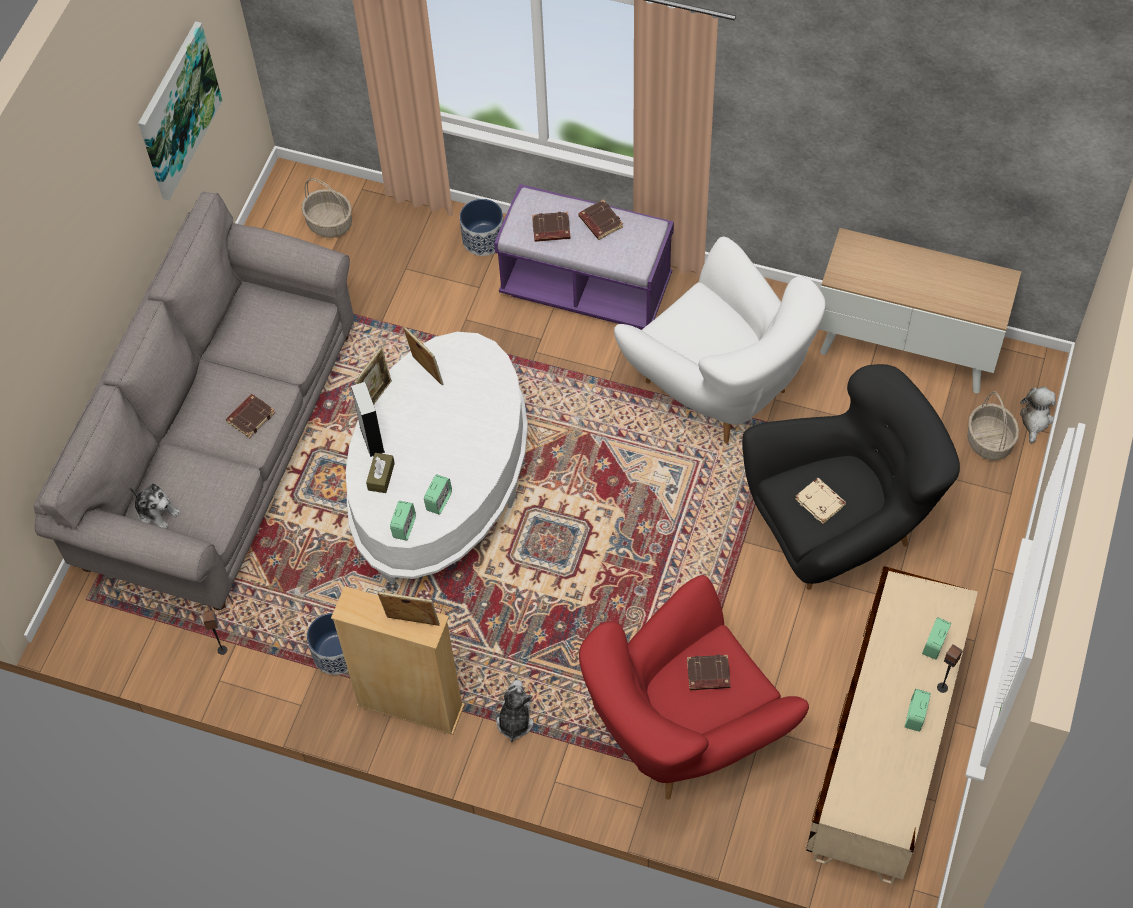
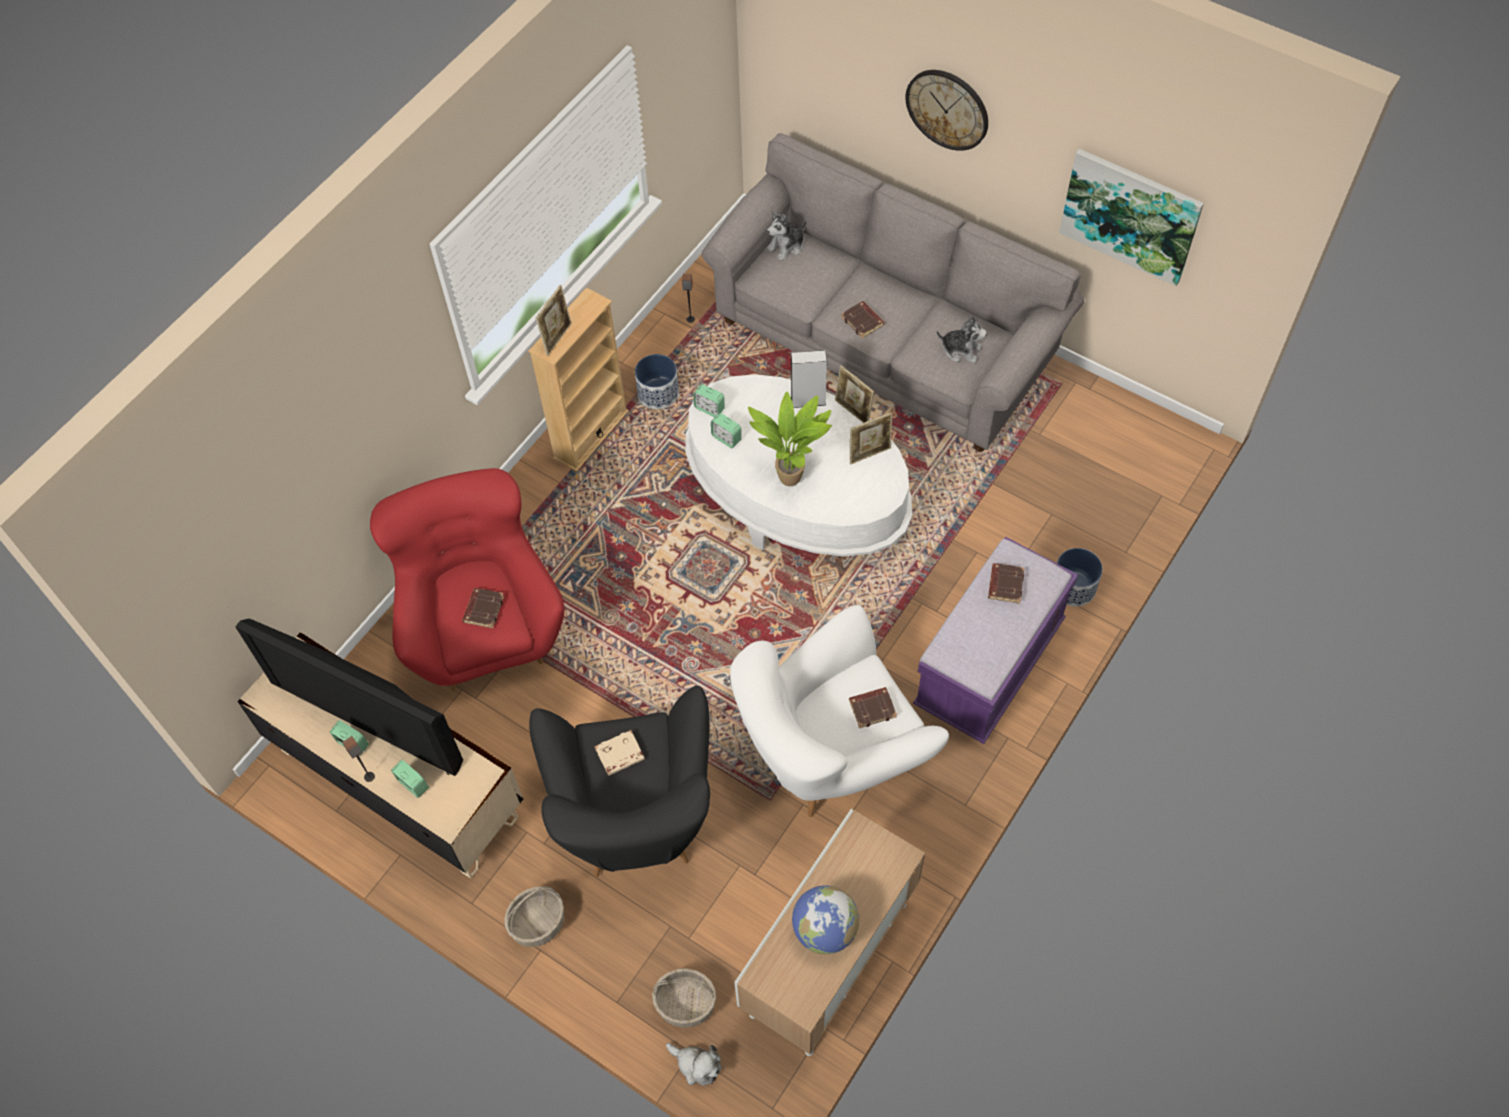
camera: 105 degrees right, 0 degrees up
(76, 259) = (947, 109): none -> wall clock
(330, 223) = (1122, 462): basket -> basket (538, 924)
(381, 476) = (767, 401): brown tissue box -> none
(471, 431) = (792, 476): none -> potted plant
(514, 720) = (548, 504): plush toy -> plush toy (961, 350)
(600, 222) = (1004, 631): brown book -> brown book (872, 708)
(882, 711) = (370, 718): none -> television
(935, 280) = (825, 930): none -> globe

